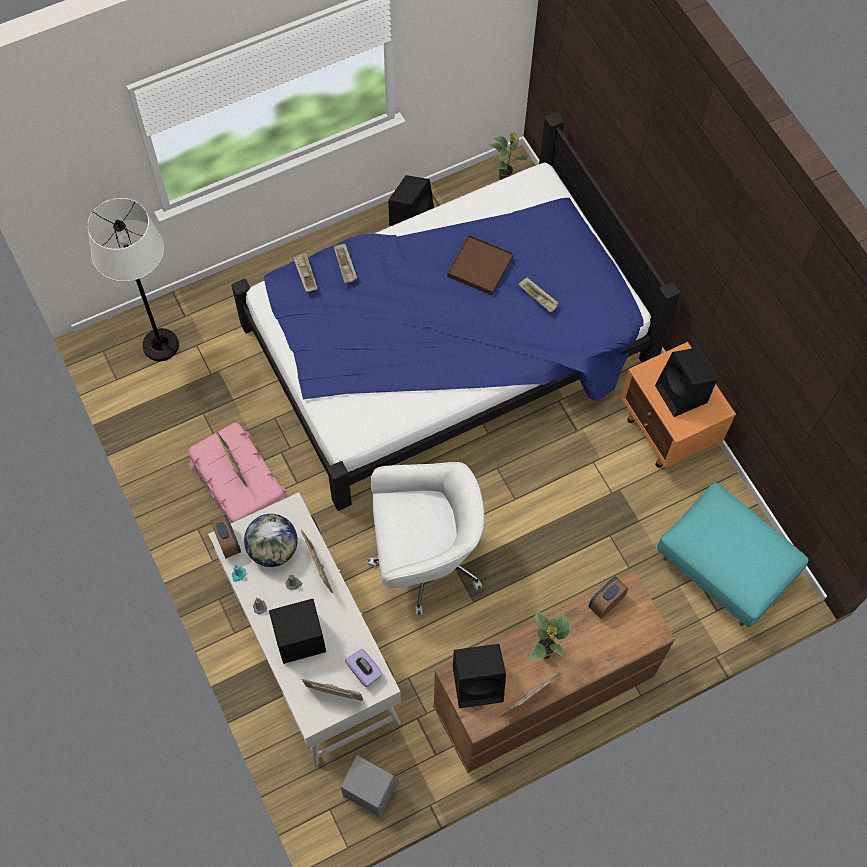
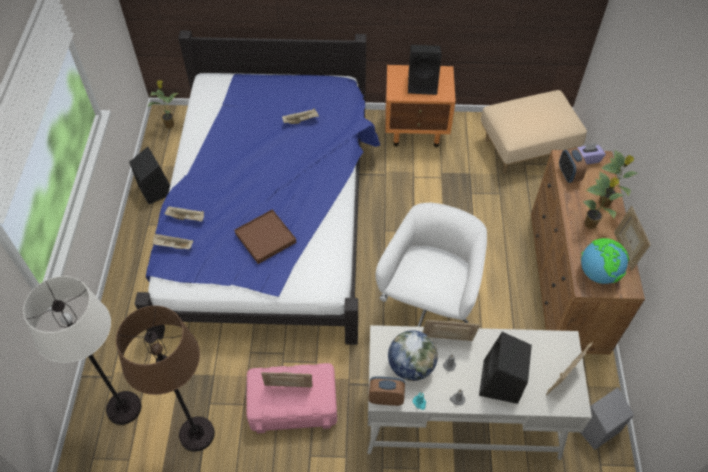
camera: 60 degrees left, 10 degrees down
(167, 420) = (196, 434): none -> brown floor lamp
(364, 671) = (550, 348): purple tissue box -> purple tissue box (586, 159)
(479, 683) = (598, 273): black speaker -> globe
(480, 267) = (251, 139): brown tray -> brown tray (265, 238)
(586, 658) = (605, 203): none -> potted plant
(723, 569) = (526, 148): turquoise ottoman -> beige ottoman

